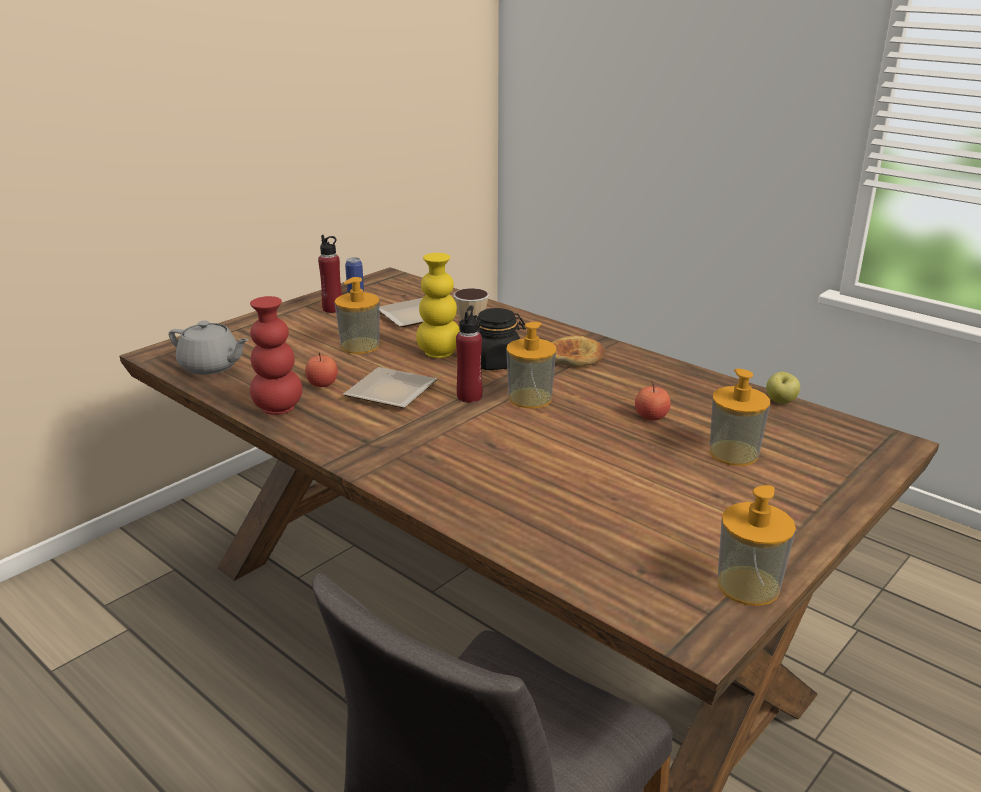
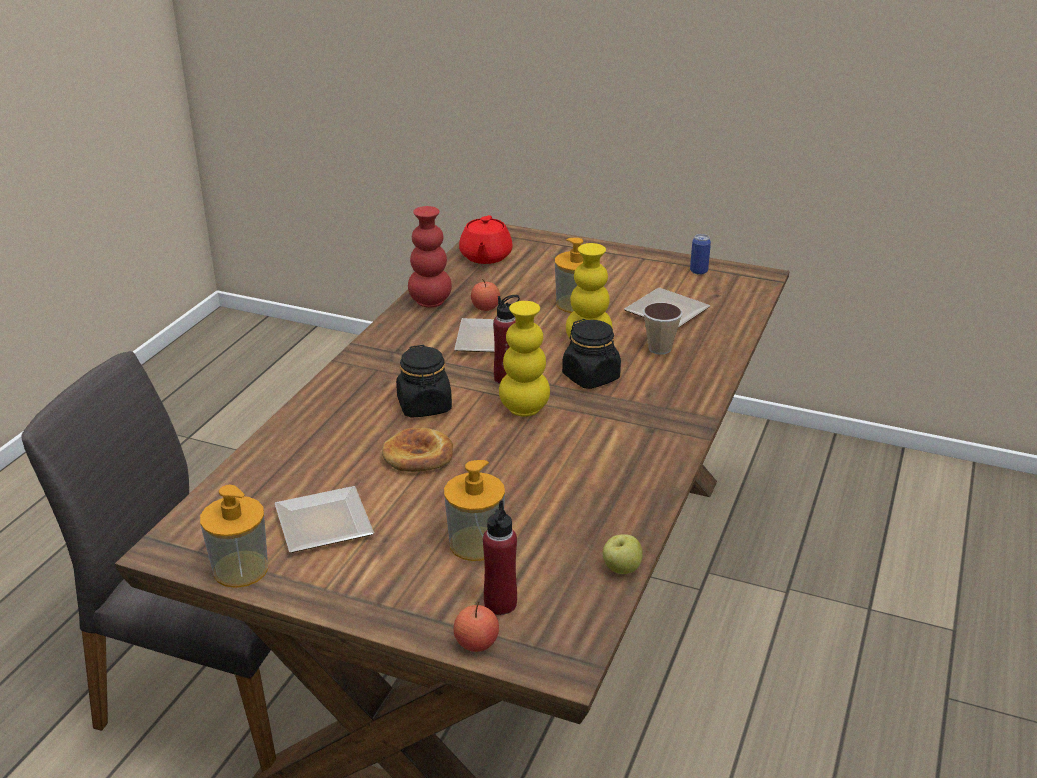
camera: 70 degrees right, 5 degrees up
(211, 366) = (485, 257): grey teapot -> red teapot
(333, 309) = (647, 271): red bottle -> red bottle (500, 603)
(491, 442) = (424, 406): none -> black jar
(530, 398) = (524, 409): soap dispenser -> yellow vase
(575, 356) = (641, 418): bread -> bread (418, 455)
(651, 417) = (527, 484): apple -> apple (476, 643)
(684, 527) = (321, 526): none -> plate

